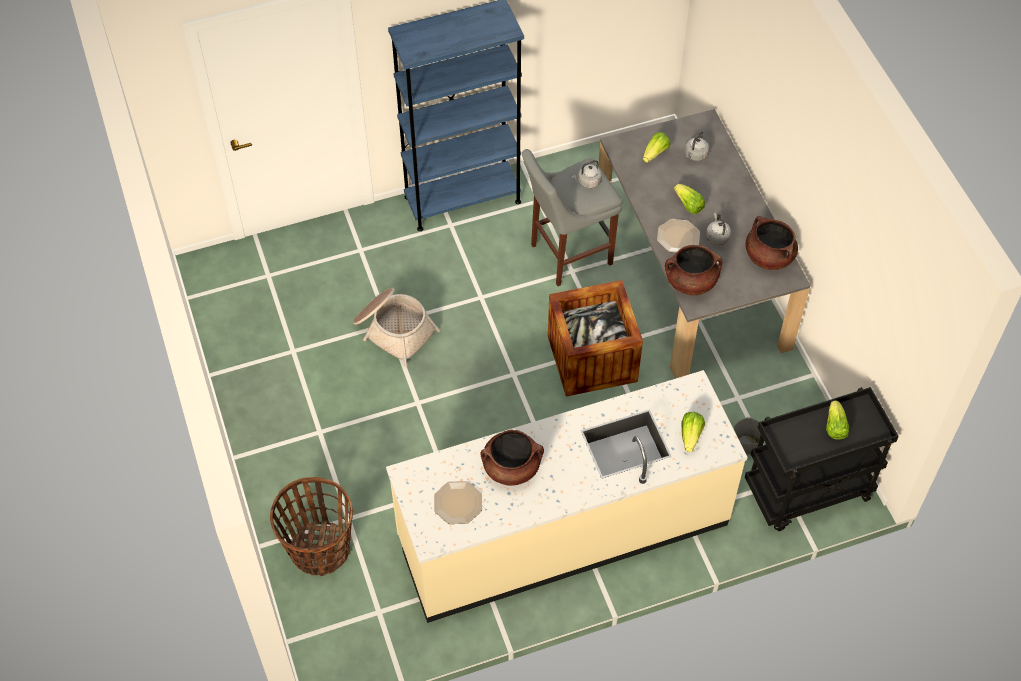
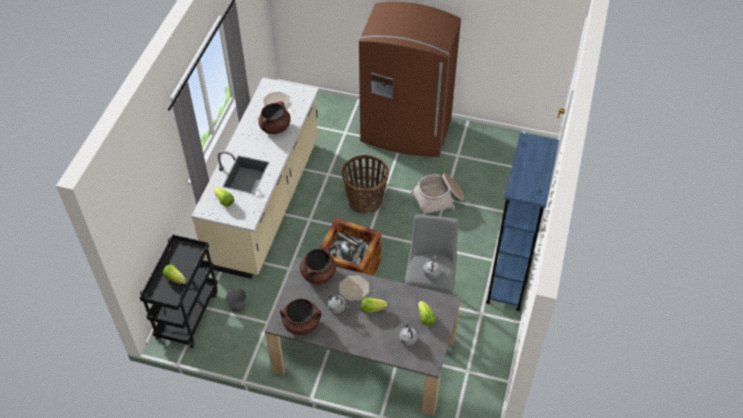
camera: 125 degrees right, 5 degrees down
(291, 439) = (405, 132): none -> brown fridge
(319, 549) = (338, 116): basket -> basket (365, 201)

